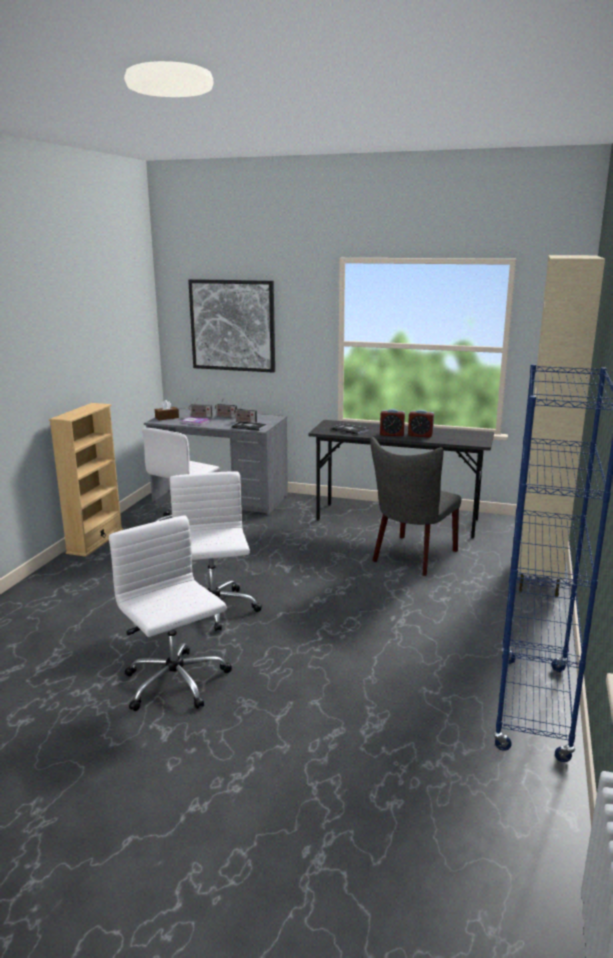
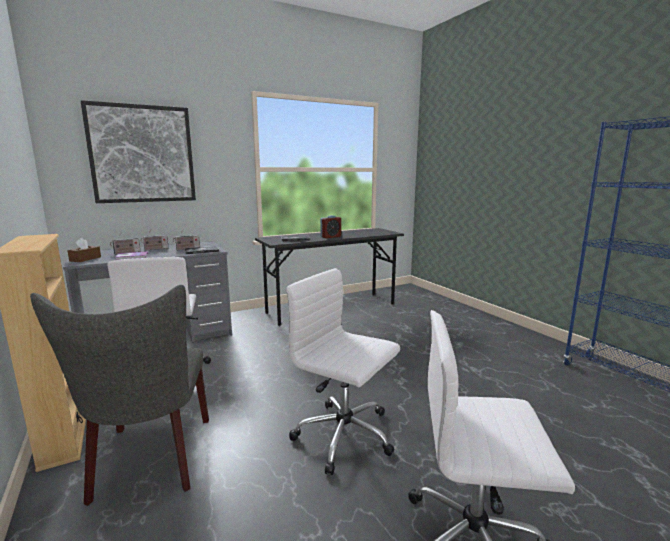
camera: 45 degrees left, 5 degrees down
(411, 557) = (388, 327): grey chair -> grey chair (150, 462)
(420, 435) = (348, 234): alarm clock -> none
(538, 576) = (464, 312): beige cabinet -> none

